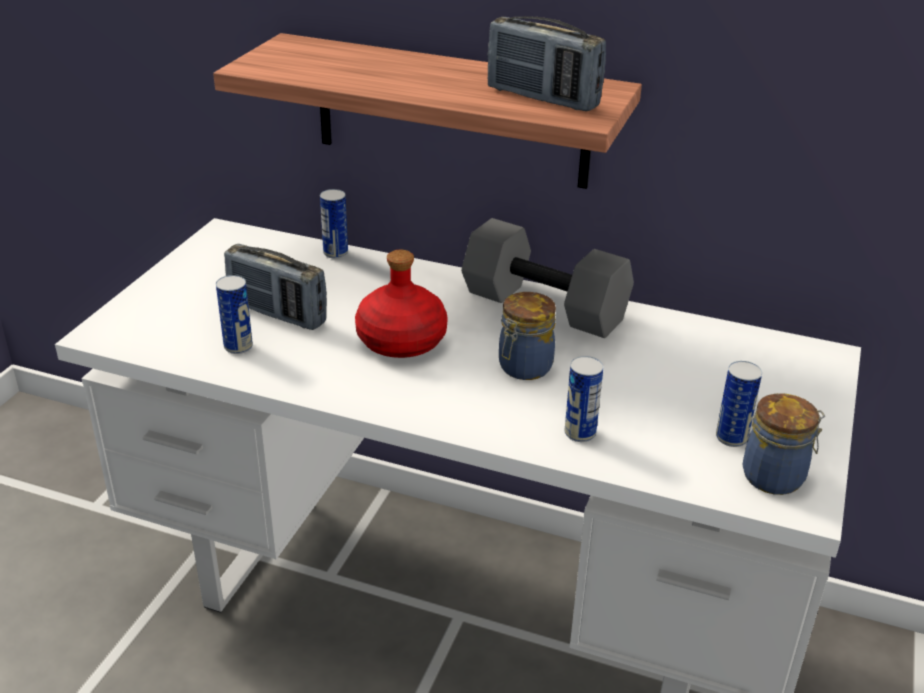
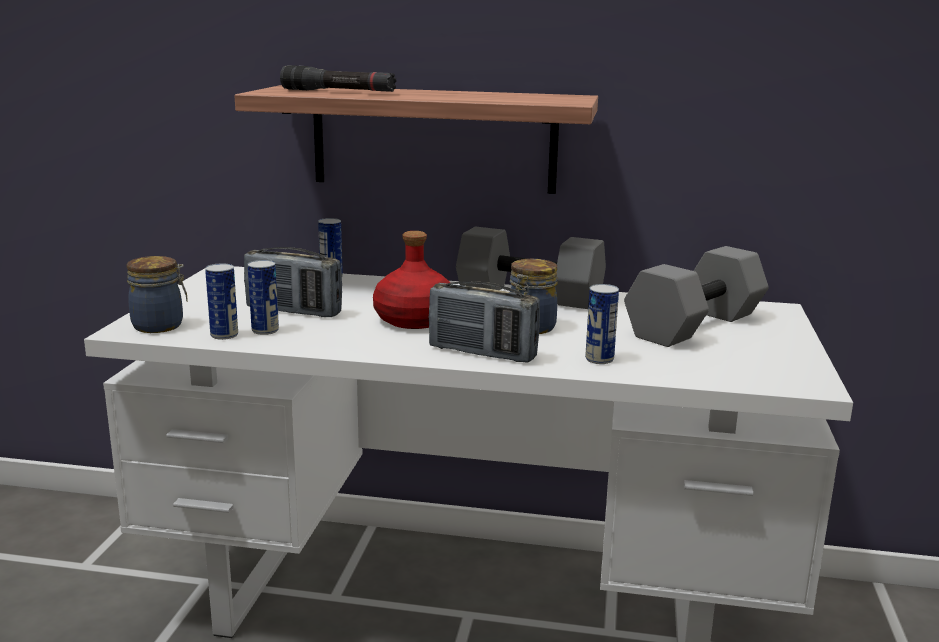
camera: 10 degrees left, 15 degrees down
(333, 67) = (338, 92): none -> black flashlight
(542, 98) = (525, 98): radio -> radio (482, 353)
(714, 378) = (693, 324): none -> grey dumbbell
(731, 438) = (728, 354): can -> can (224, 335)
(775, 477) = (778, 372): jar -> jar (160, 326)

